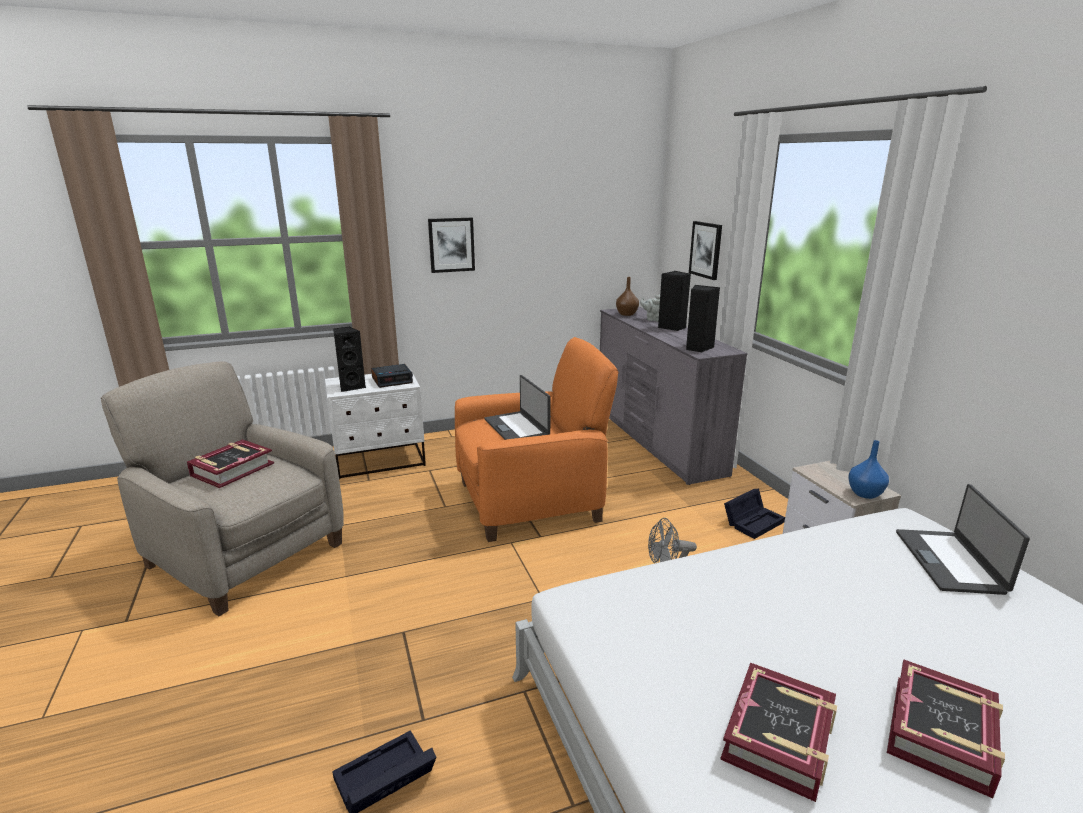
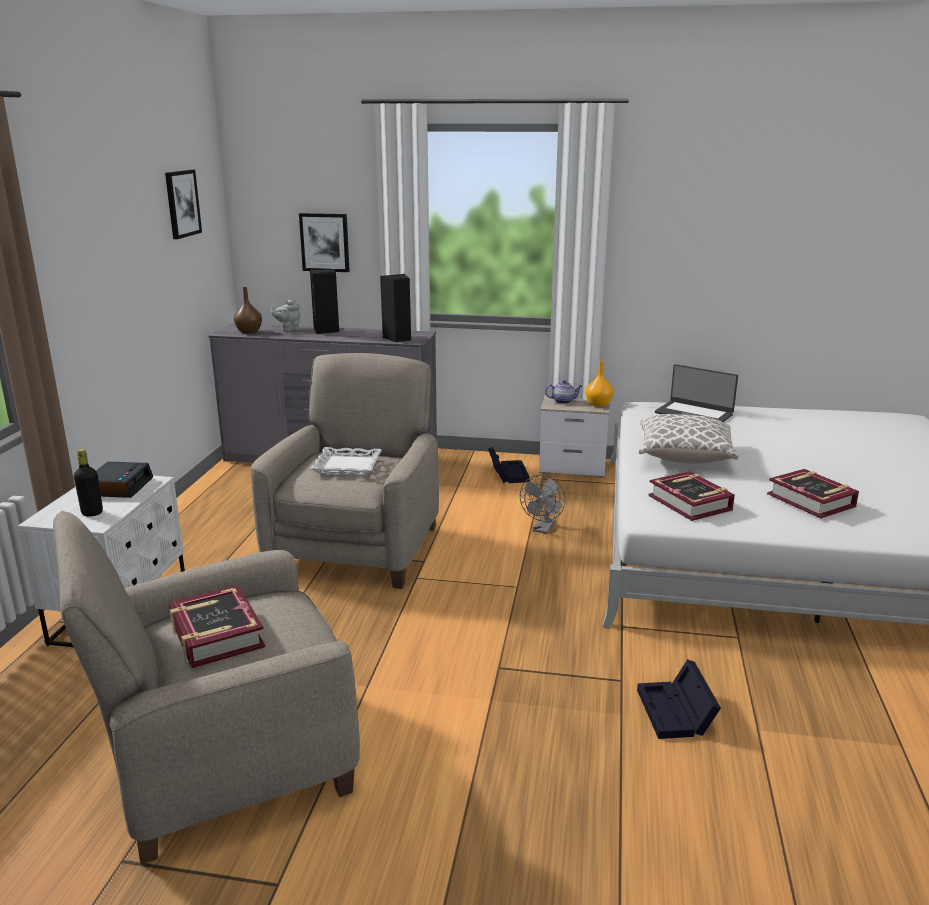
camera: 60 degrees left, 0 degrees up
(351, 386) = (92, 513): black speaker -> black bottle
(451, 245) = (82, 280): picture -> picture (182, 203)
(517, 428) = (347, 466): laptop -> white tray
(531, 501) = (356, 548): orange armchair -> beige armchair
(782, 585) = (684, 457): none -> pillow
(835, 473) = (563, 401): none -> teapot
(864, 493) = (598, 404): blue vase -> orange vase
(942, 734) = (825, 467): book -> book (690, 503)

